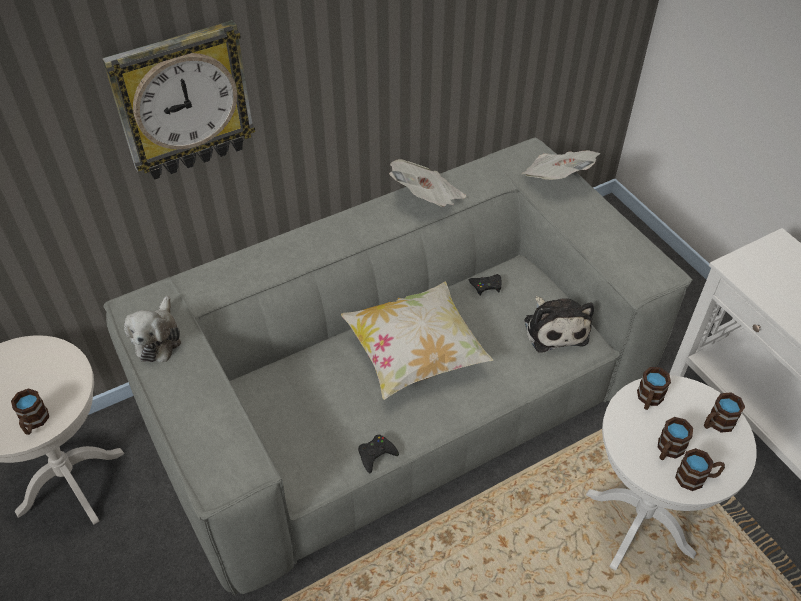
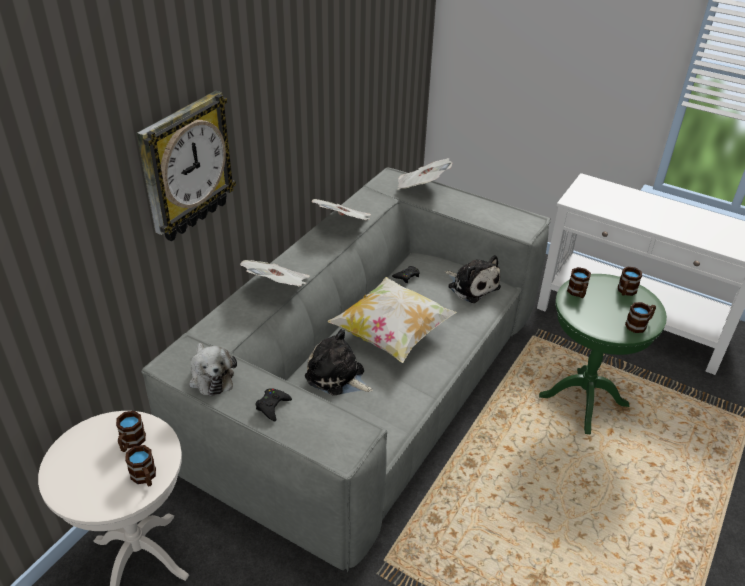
camera: 30 degrees left, 10 degrees down
(297, 256) = (278, 287): none -> newspaper
(320, 382) = (337, 377): none -> plush toy
(376, 455) = (414, 406): black game controller -> black game controller (272, 406)
(639, 524) = (583, 400): white side table -> green side table
(668, 450) = (611, 316): brown mug -> brown mug (131, 443)

